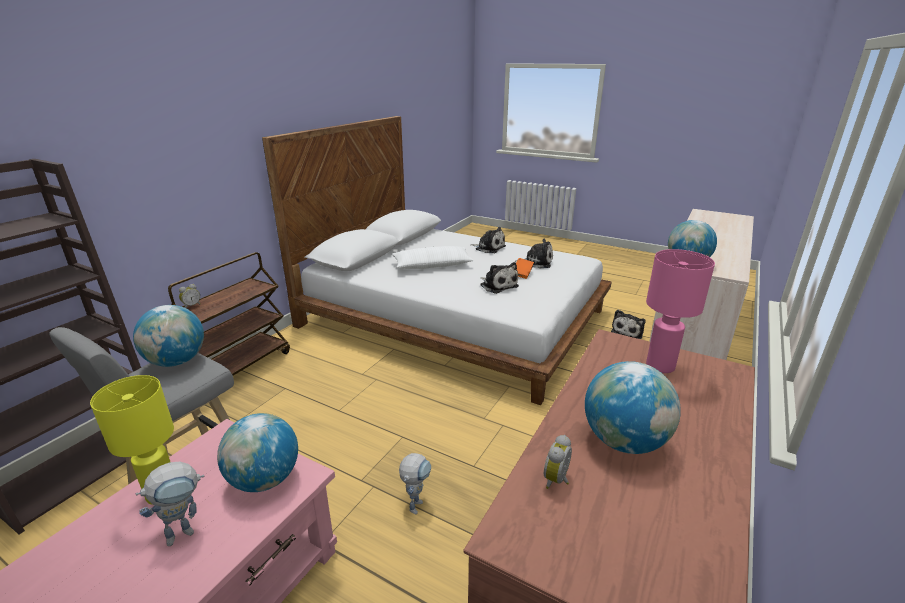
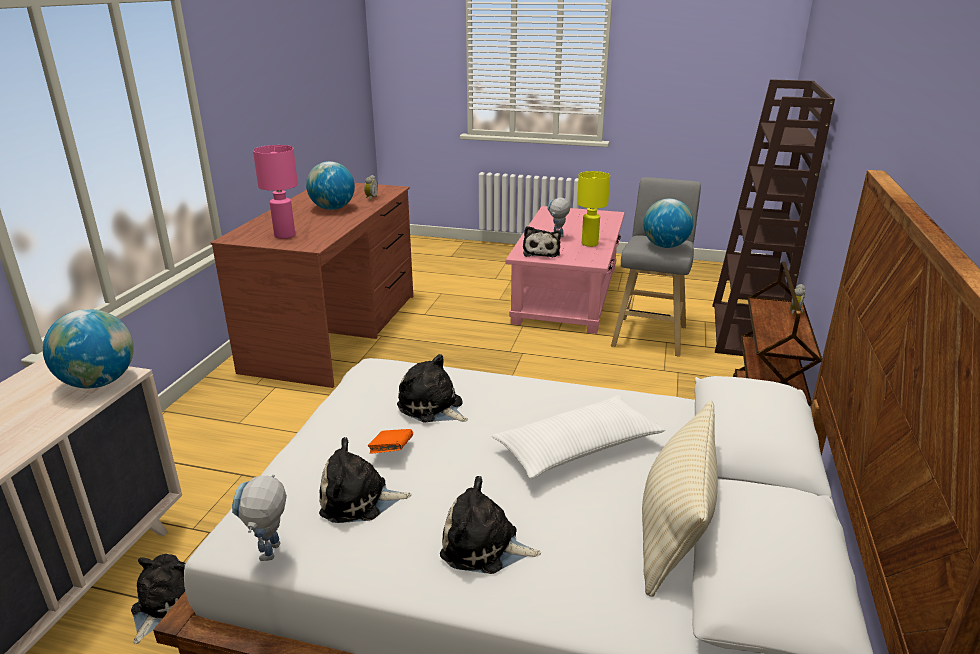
camera: 165 degrees right, 0 degrees up
(265, 480) = (541, 252): globe -> plush toy
(416, 502) = (471, 348): toy robot -> toy robot (270, 557)
(418, 245) = (673, 530): none -> beige pillow

